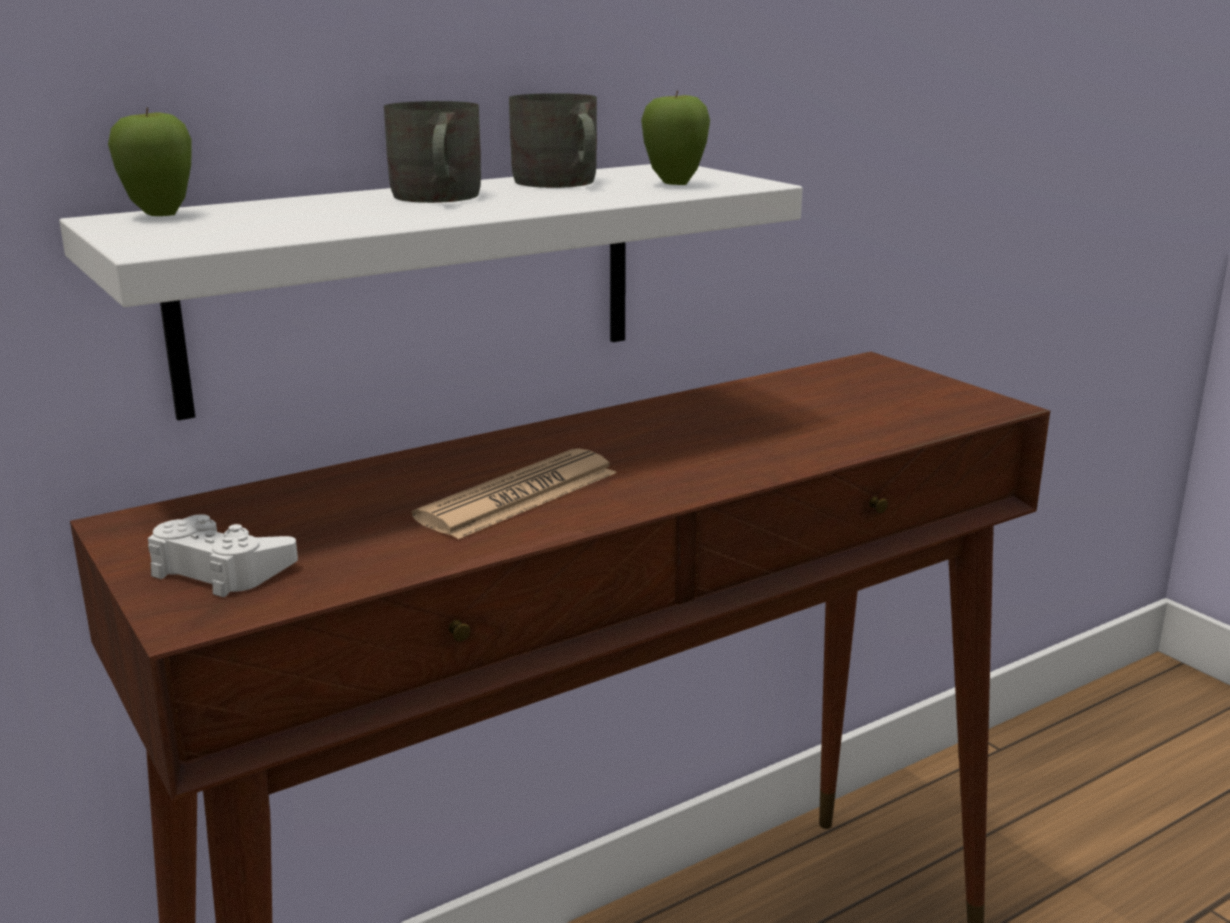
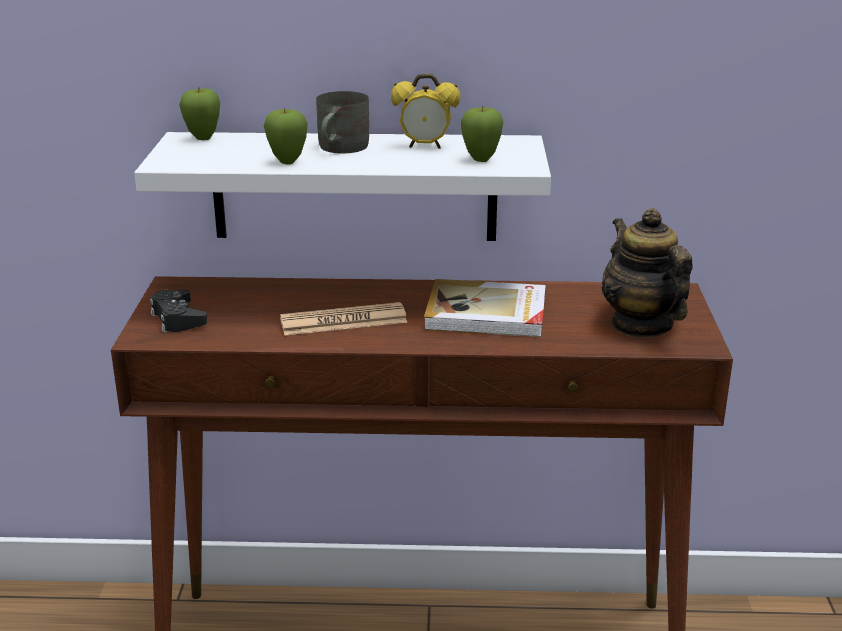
camera: 35 degrees right, 5 degrees up
(219, 569) = (178, 318): white game controller -> black game controller
(392, 218) = (287, 162): none -> apple
(560, 183) = (425, 146): grey mug -> alarm clock
(702, 436) = (487, 313): none -> book
(898, 402) = (641, 325): none -> teapot

